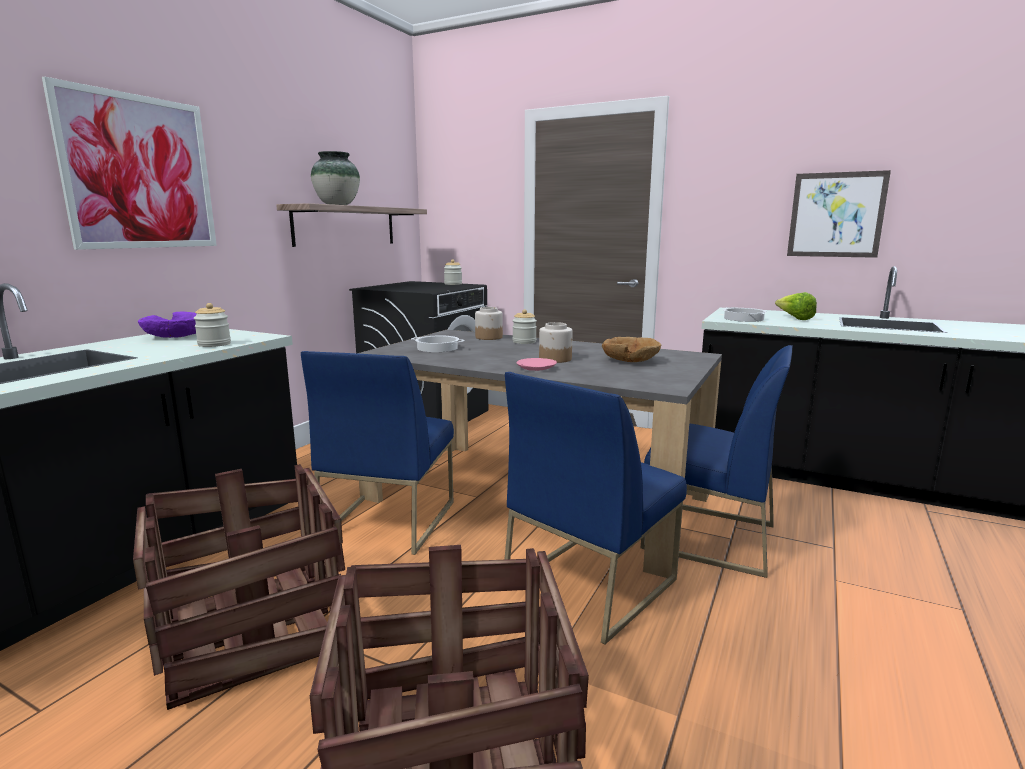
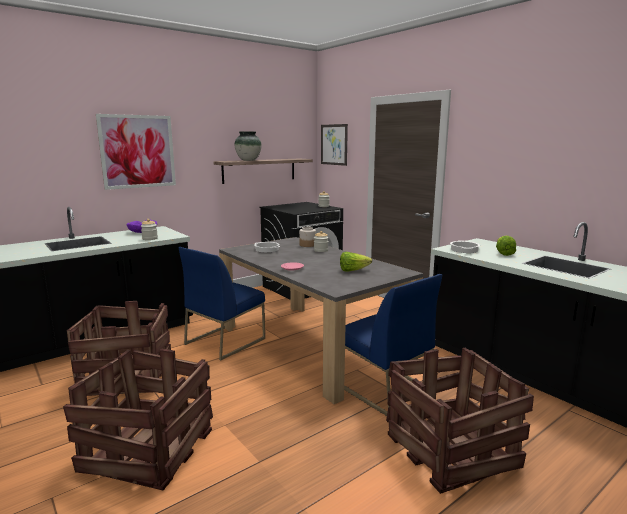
camera: 25 degrees right, 0 degrees up
(555, 359) = (314, 264): jar -> none
(590, 583) = (288, 394): blue chair -> none
(629, 361) = (353, 270): brown bowl -> lettuce
(836, 215) = (554, 178): picture -> picture (334, 144)
(890, 600) = (451, 450): none -> crate

